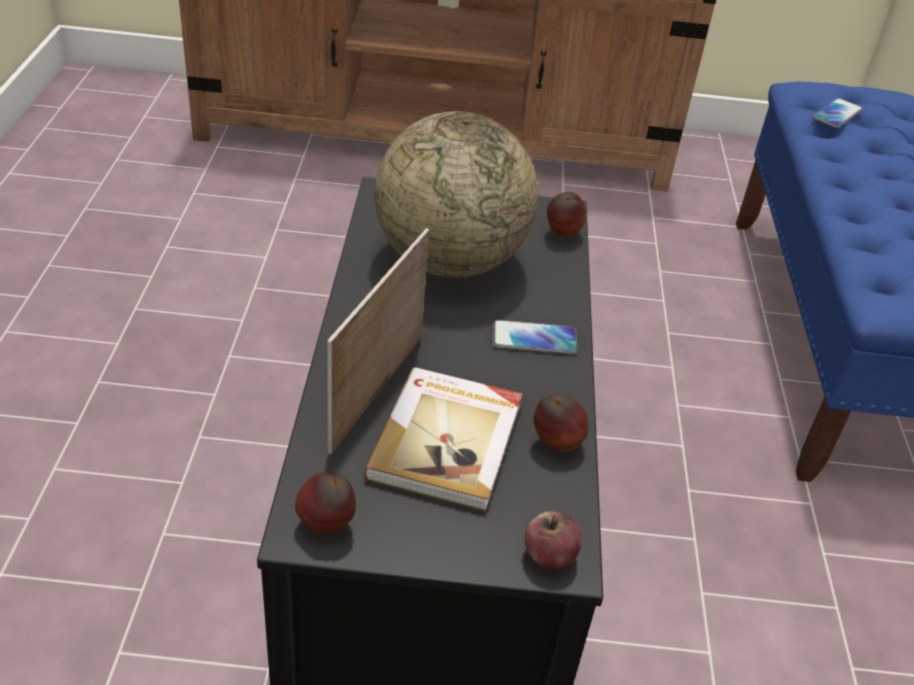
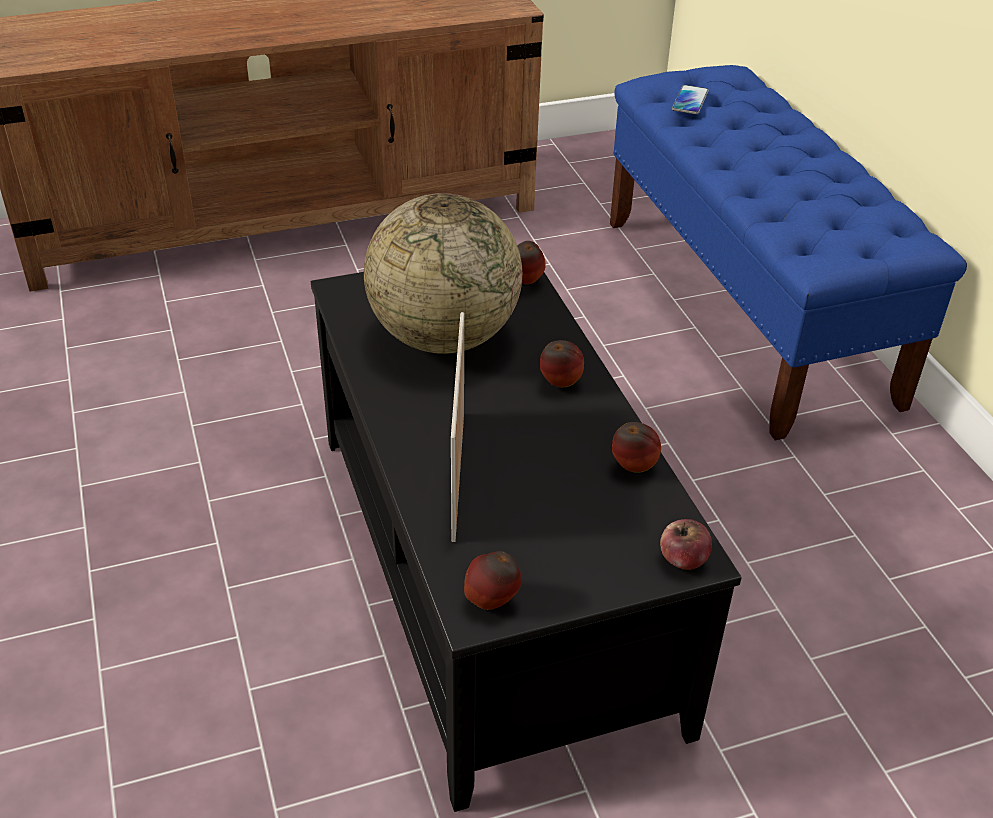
camera: 20 degrees left, 0 degrees up
(448, 441) = (545, 496): book -> none
(534, 339) = (560, 384): phone -> apple

